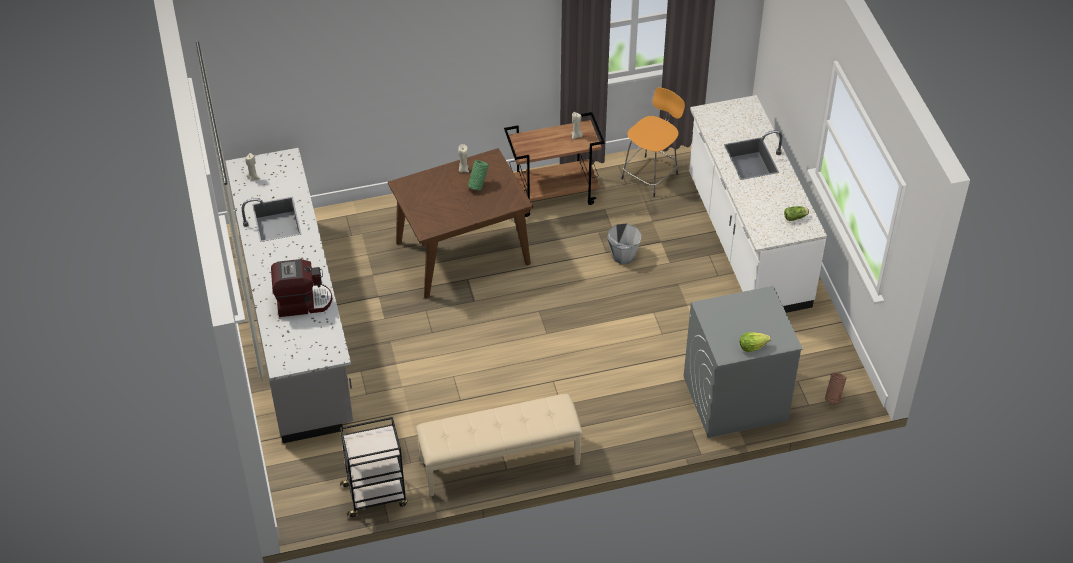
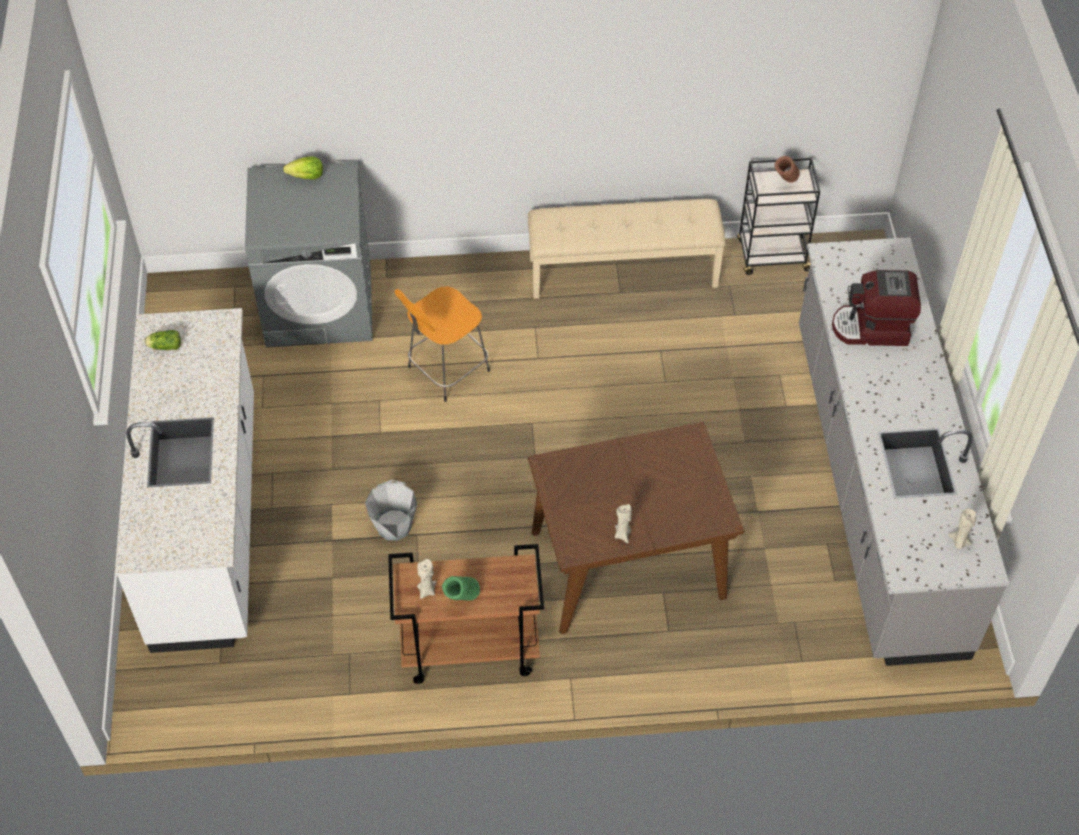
camera: 170 degrees left, 5 degrees up
(478, 185) = (604, 502): green vase -> green vase (462, 600)
(651, 175) = (305, 664): orange stool -> orange stool (446, 370)
(833, 397) = (200, 290): brown vase -> brown vase (785, 183)

